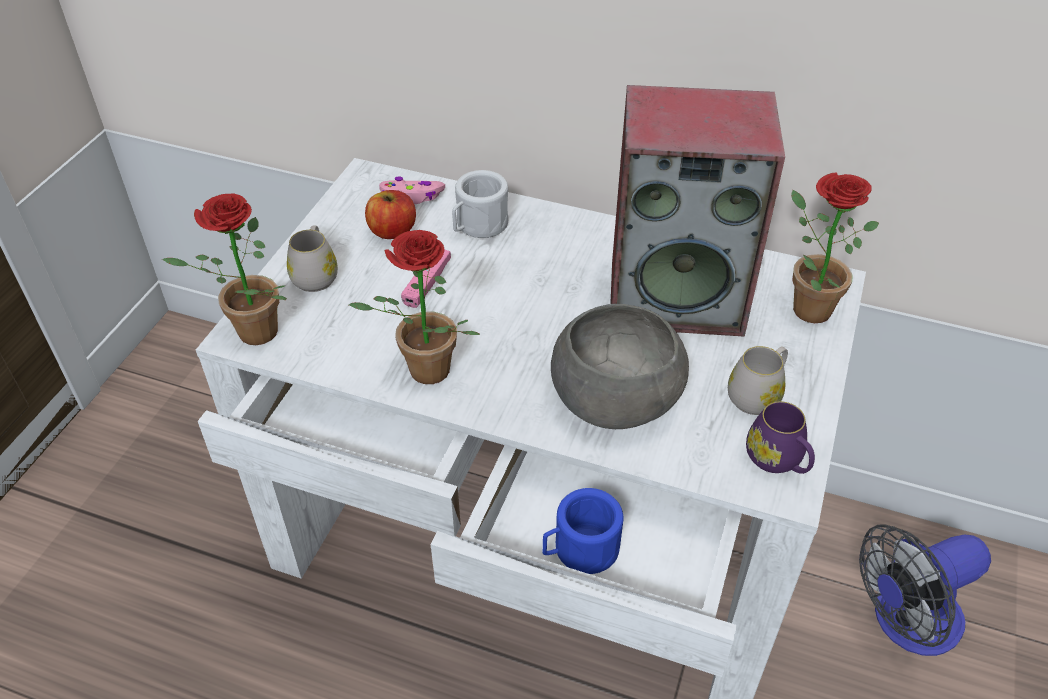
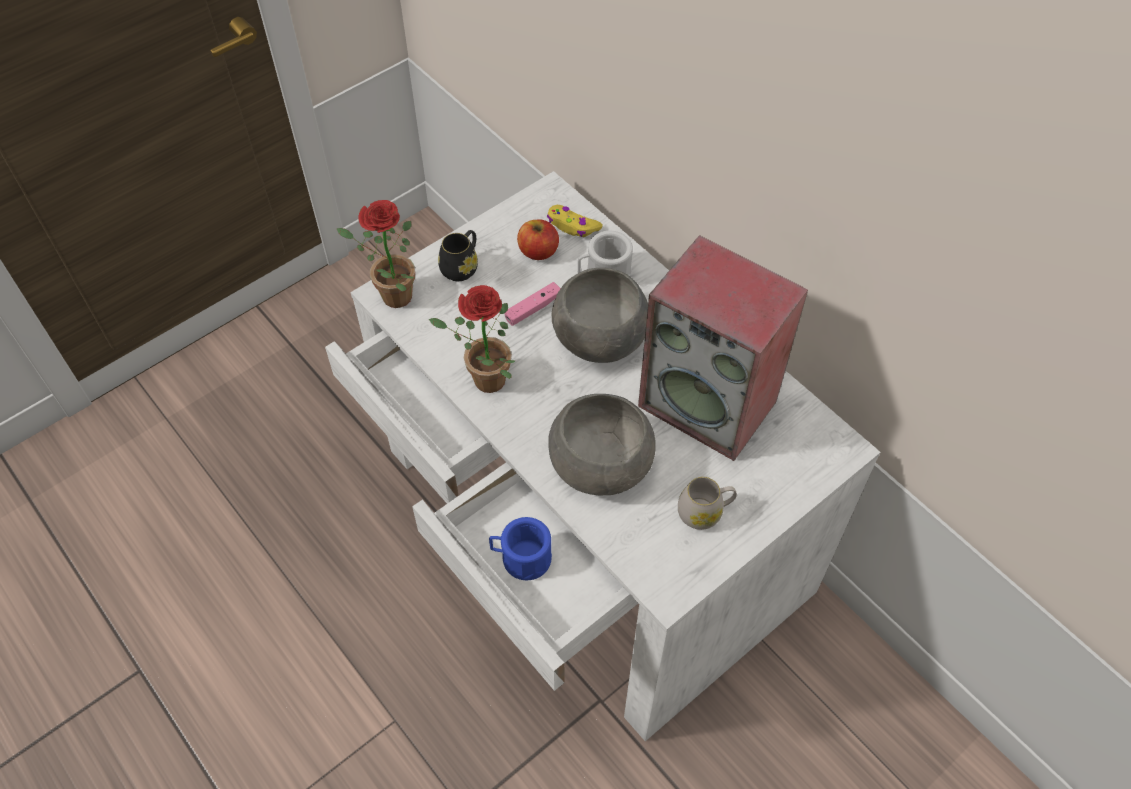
camera: 30 degrees right, 10 degrees up
(316, 275) = (462, 266): white mug -> black mug
(412, 196) = (572, 226): pink game controller -> yellow game controller
(519, 282) = (600, 337): none -> grey bowl
(778, 461) = (678, 568): purple mug -> none
(804, 306) = (802, 458): potted plant -> none
(905, 623) = (831, 739): fan -> none

